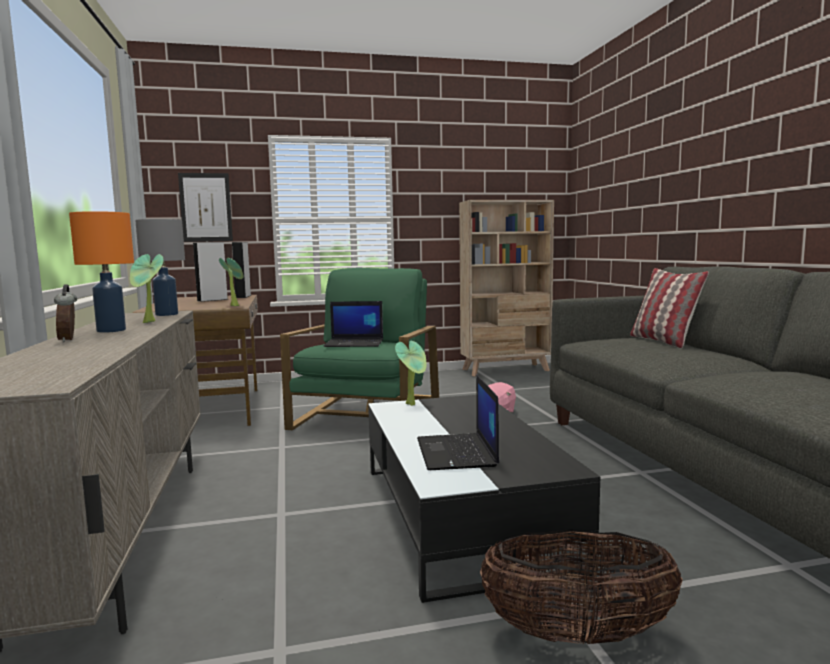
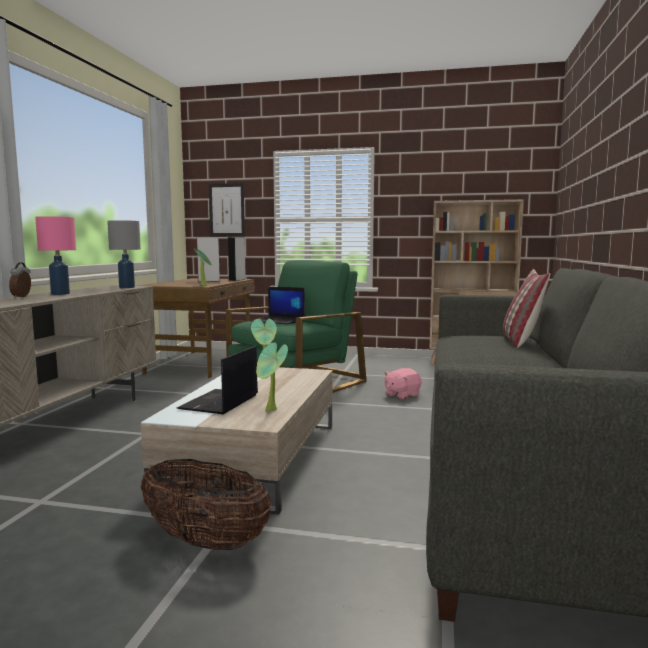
camera: 25 degrees right, 0 degrees up
(110, 330) = (60, 294): orange table lamp -> pink table lamp
(149, 322) = (97, 291): potted plant -> potted plant (271, 411)
(461, 513) = (254, 457): black coffee table -> beige coffee table

